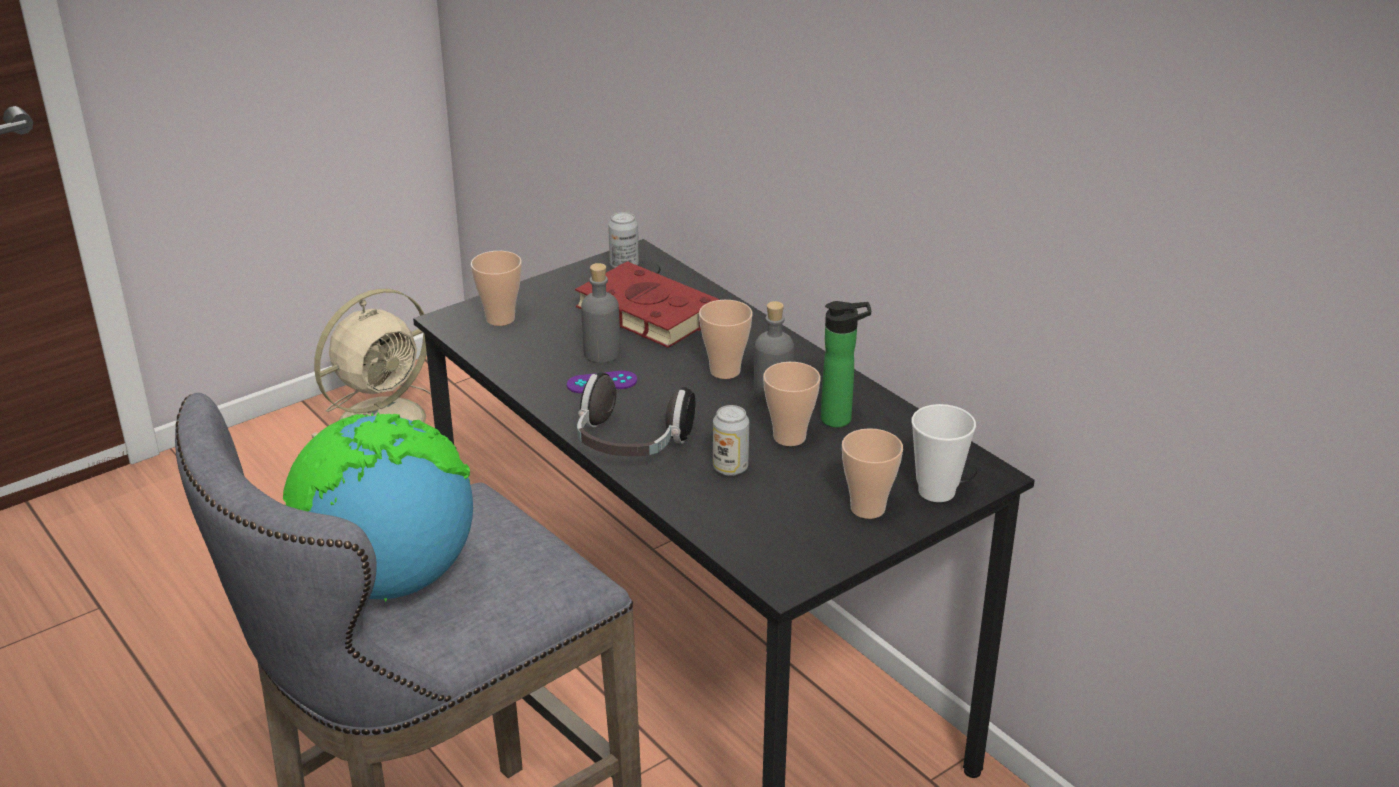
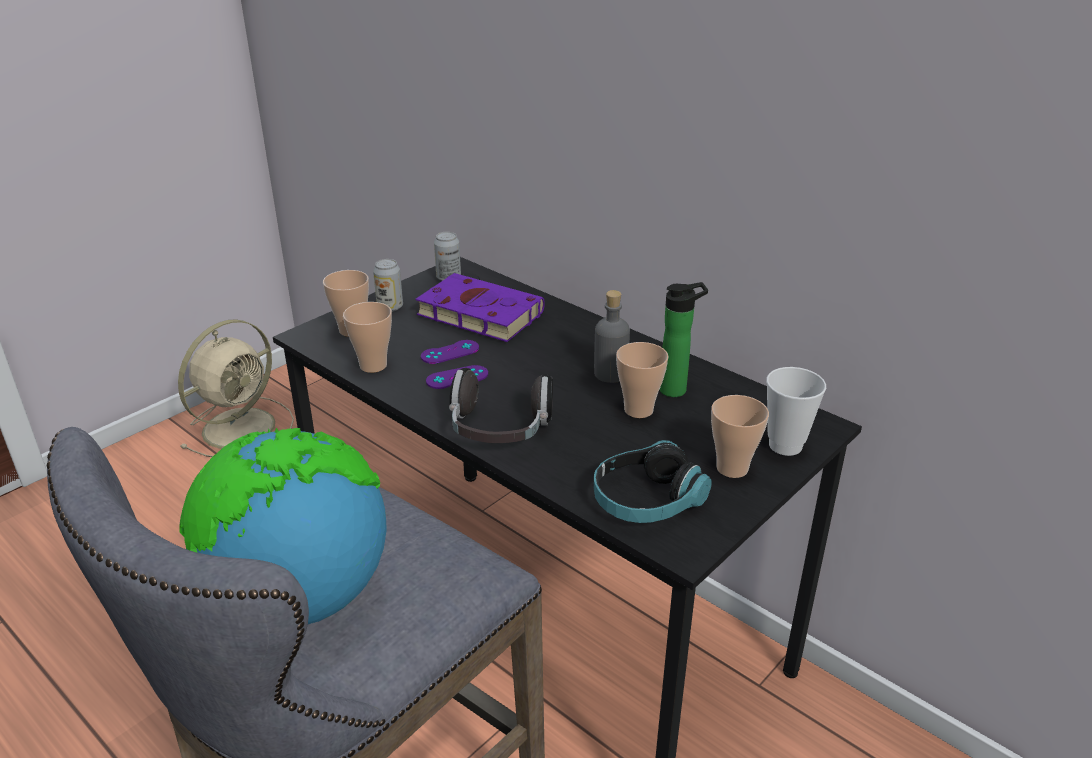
camera: 10 degrees left, 0 degrees up
(602, 353) = (450, 352): grey bottle -> purple game controller
(644, 311) = (476, 313): red book -> purple book
(725, 371) = (562, 357): cup -> cup (373, 365)
(730, 468) = (596, 443): can -> can (390, 307)
(763, 531) = (646, 500): none -> headphones

